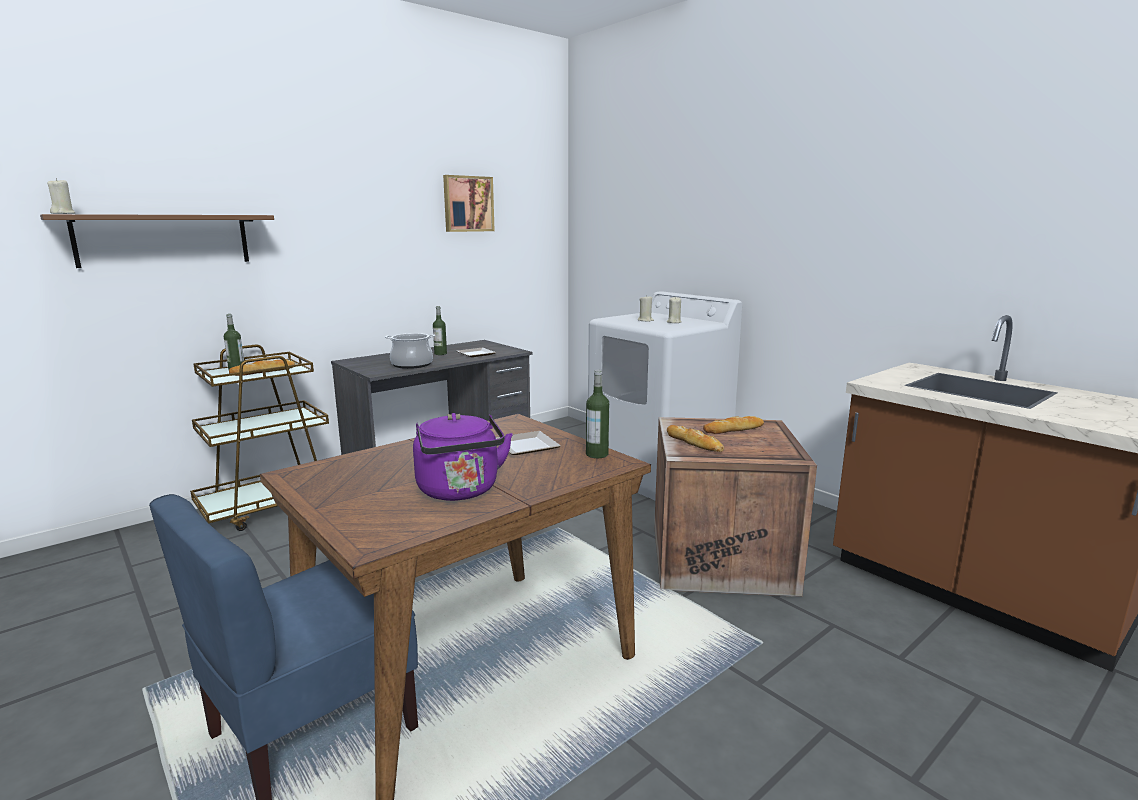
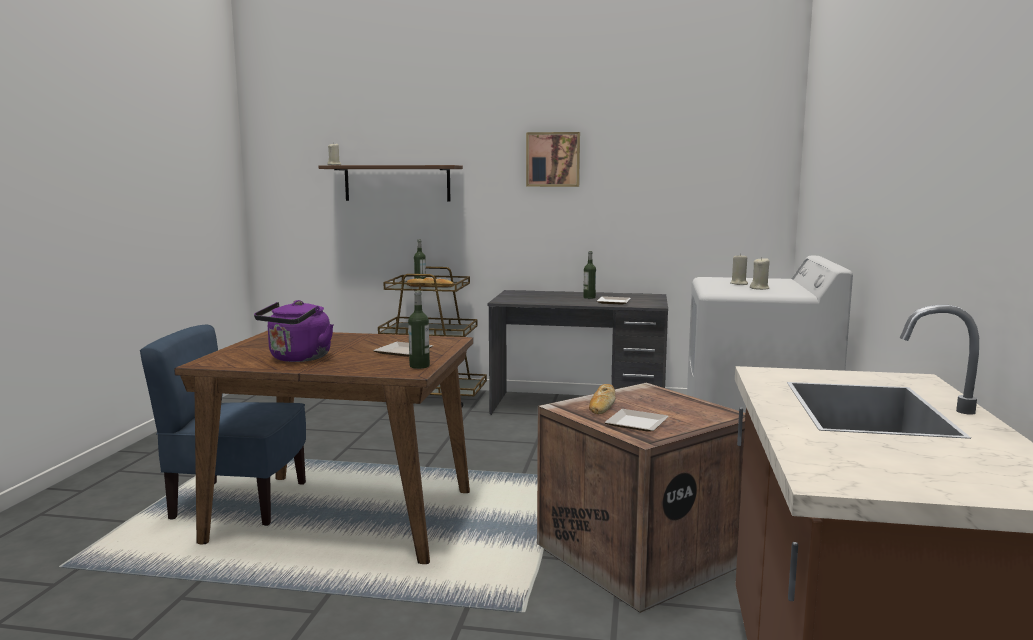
camera: 50 degrees right, 5 degrees down
(412, 364) = (541, 300): cooking pot -> none
(467, 204) = (659, 153): picture -> picture (553, 159)
(734, 429) = (676, 407): bread -> none
(756, 450) = (634, 424): none -> plate

